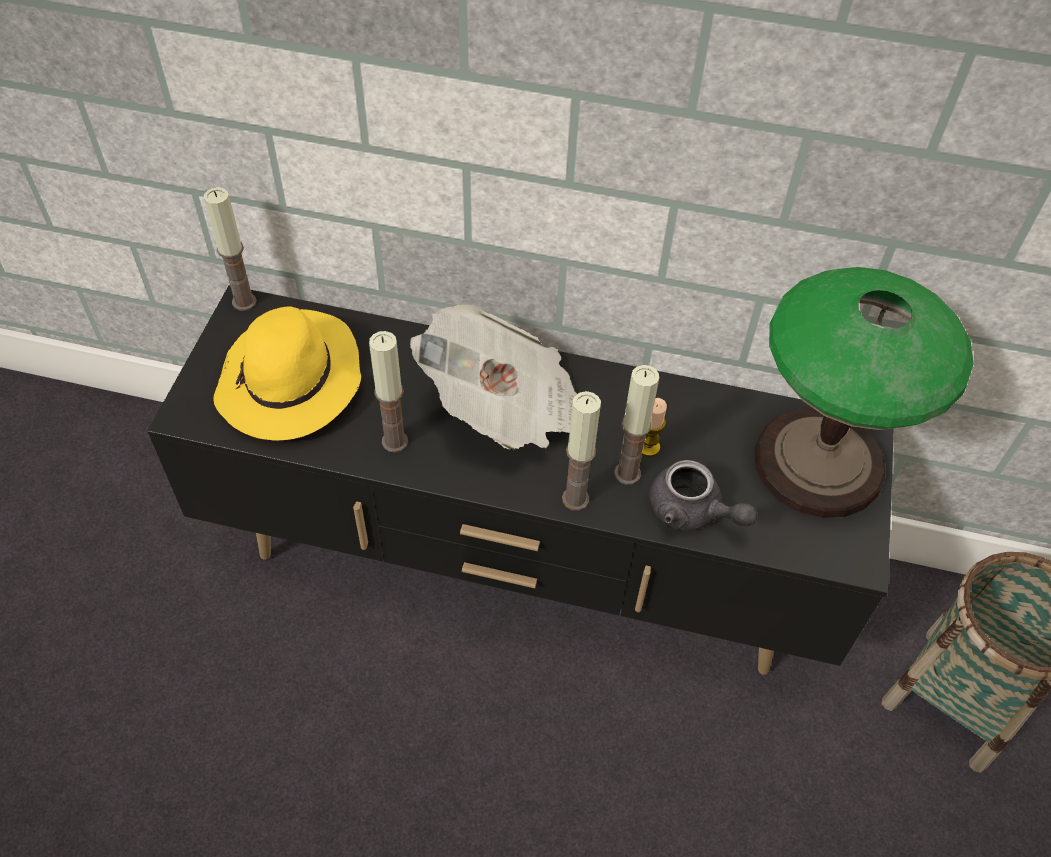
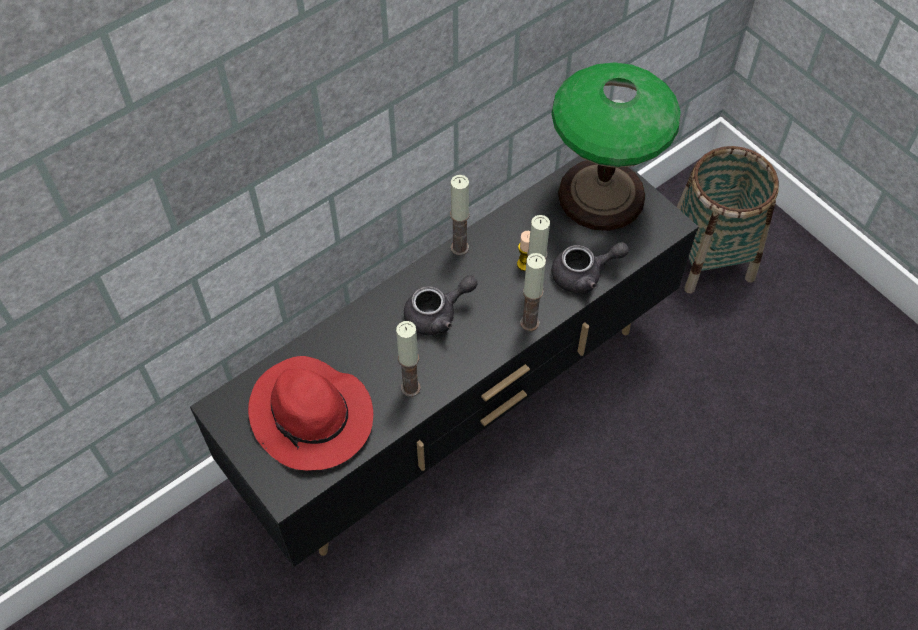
camera: 50 degrees left, 5 degrees up
(244, 302) = (215, 405): candle -> candle (459, 248)
(291, 383) = (313, 417): yellow hat -> red hat
(507, 409) = (438, 314): newspaper -> grey teapot

